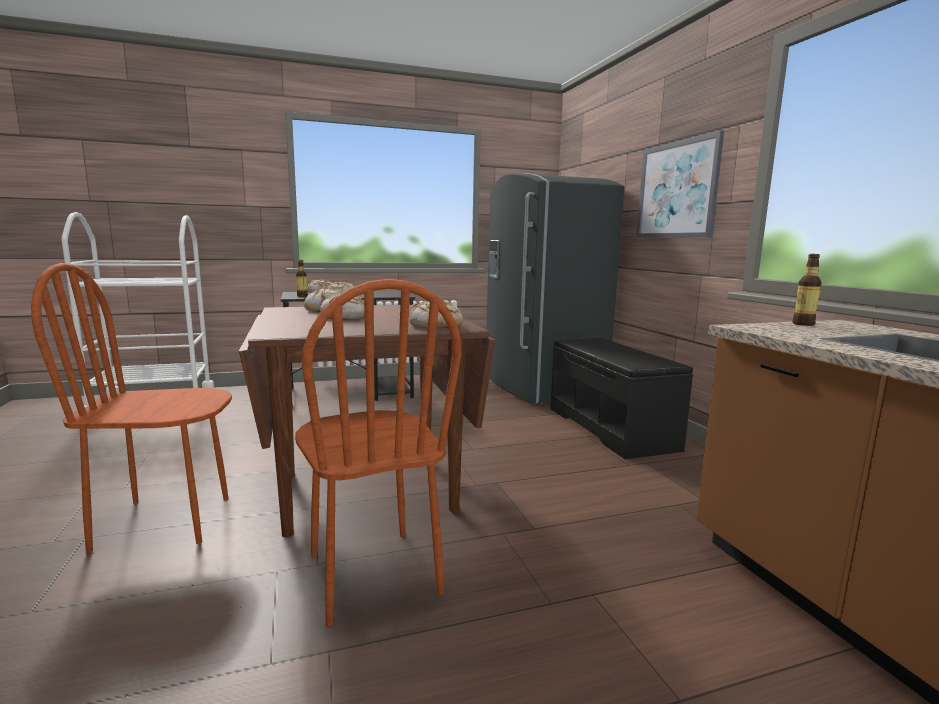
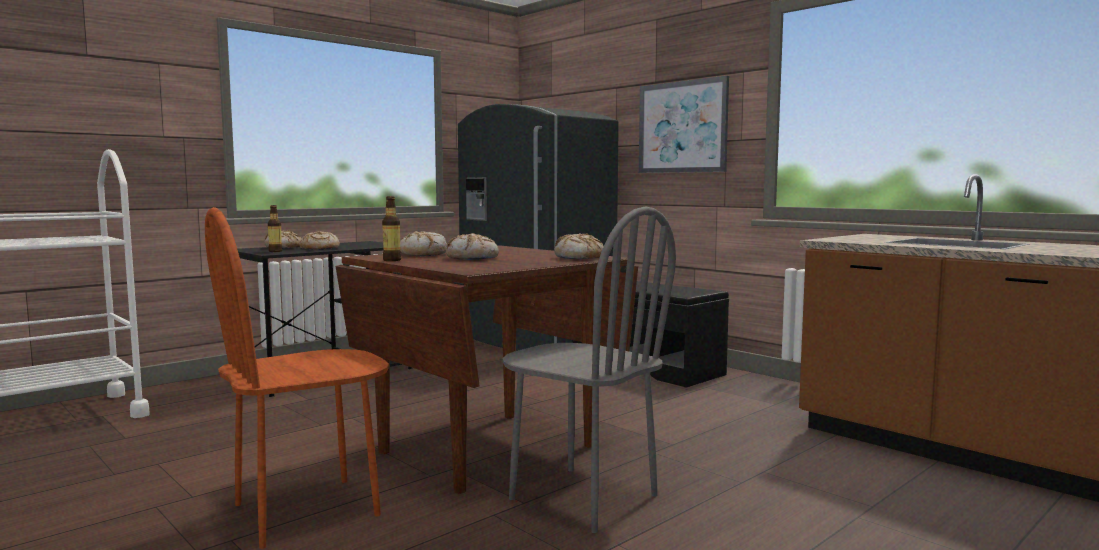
camera: 25 degrees left, 5 degrees down
(372, 574) = (582, 497): brown chair -> grey chair
(803, 324) = (853, 236): bottle -> bottle (392, 260)

